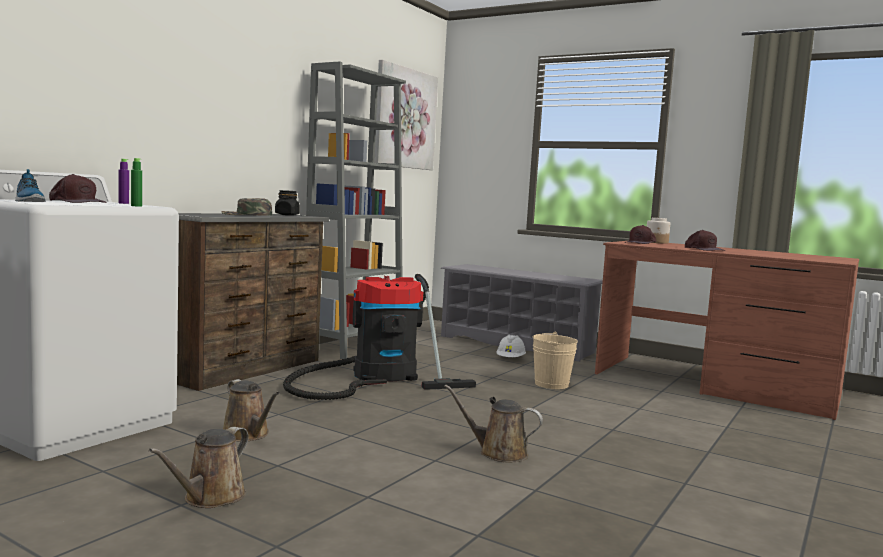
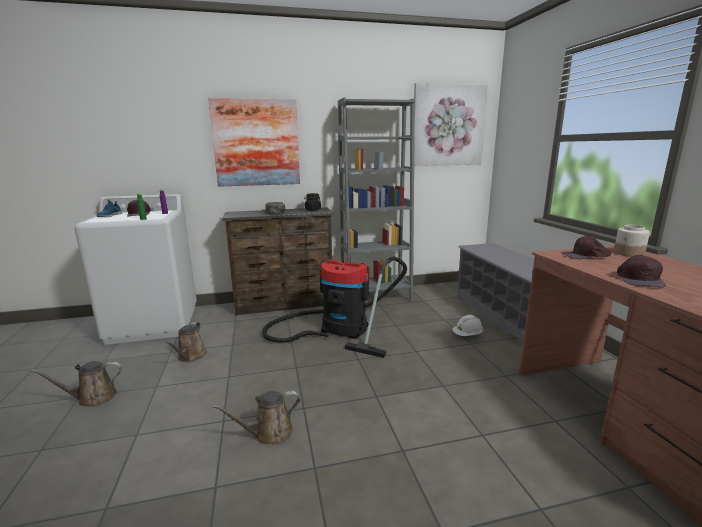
camera: 45 degrees right, 10 degrees up
(210, 105) = (256, 143): none -> picture
(498, 453) = (269, 433): brown watering can -> brown watering can turned 90 degrees counterclockwise
(551, 384) = (451, 373): beige bucket -> none

